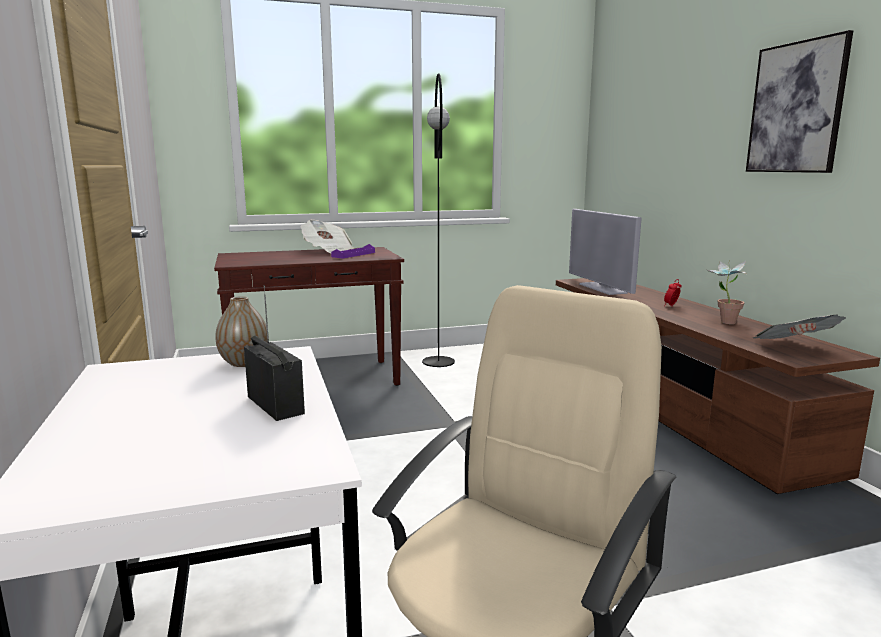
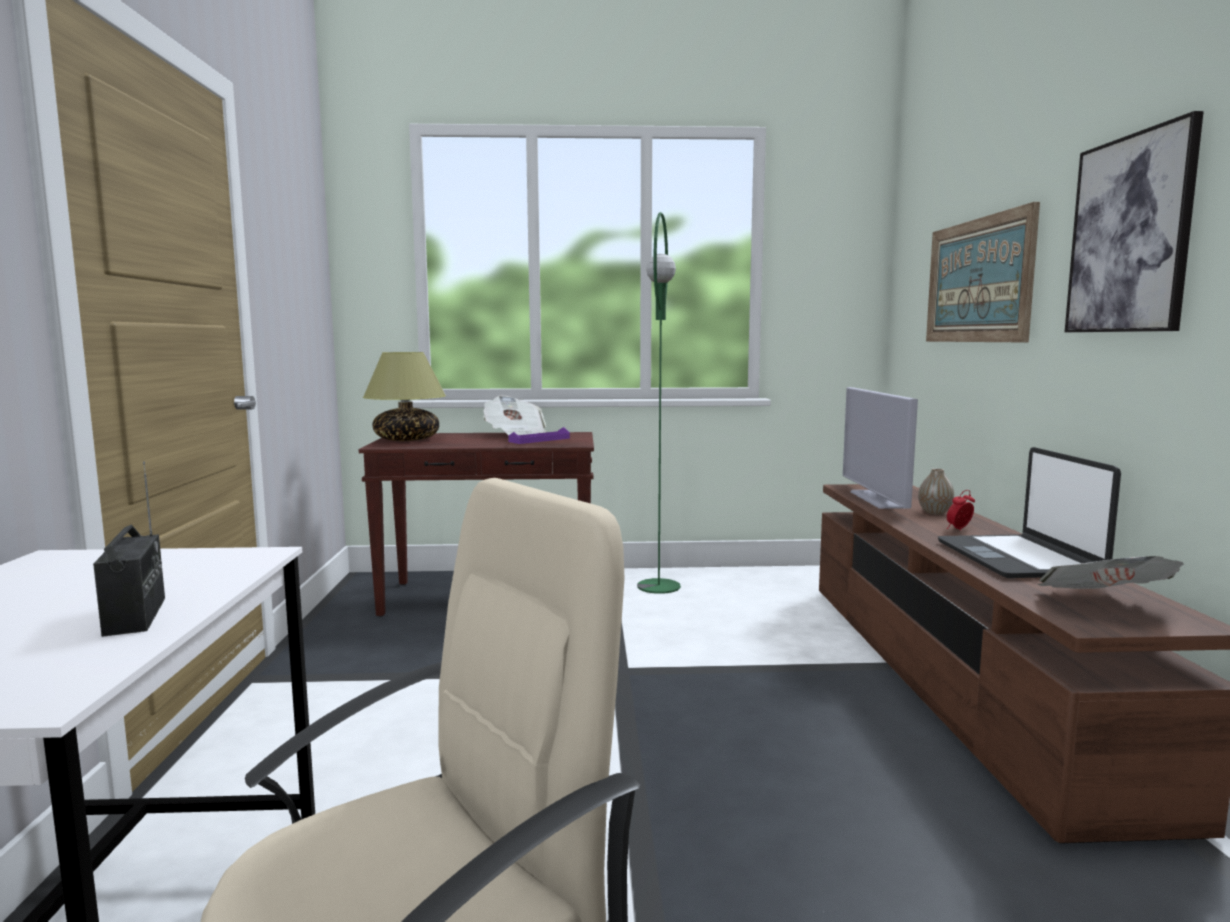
camera: 15 degrees right, 5 degrees down
(244, 258) = (407, 440): none -> table lamp
(244, 363) = (193, 561): vase -> vase (934, 512)
(438, 361) = (658, 586): black floor lamp -> green floor lamp
(670, 133) = (977, 281): none -> picture
(723, 322) = (1019, 558): potted plant -> laptop

